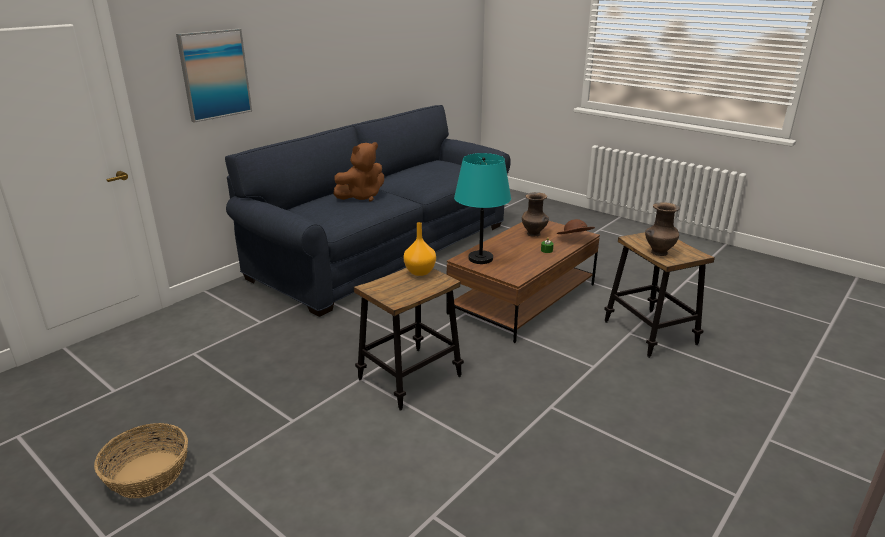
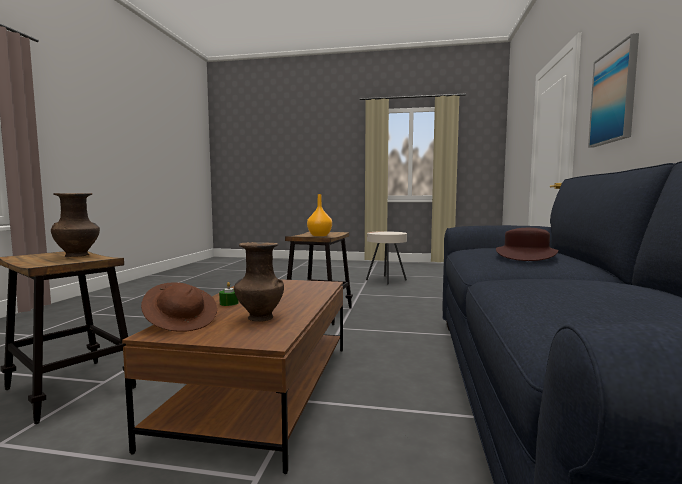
camera: 150 degrees right, 20 degrees down
(148, 474) = (386, 280): basket -> beige side table
(362, 196) = (526, 256): brown plush toy -> brown hat
(481, 259) = (308, 286): turquoise table lamp -> none

